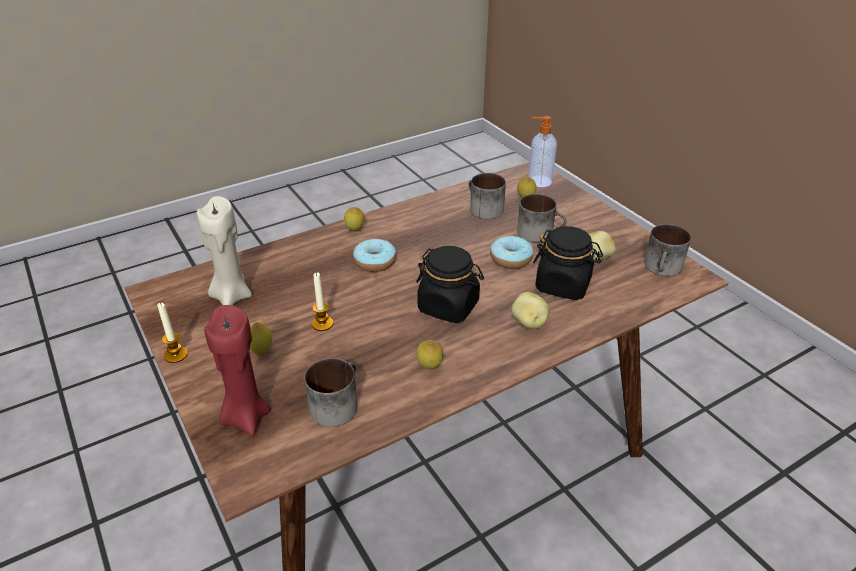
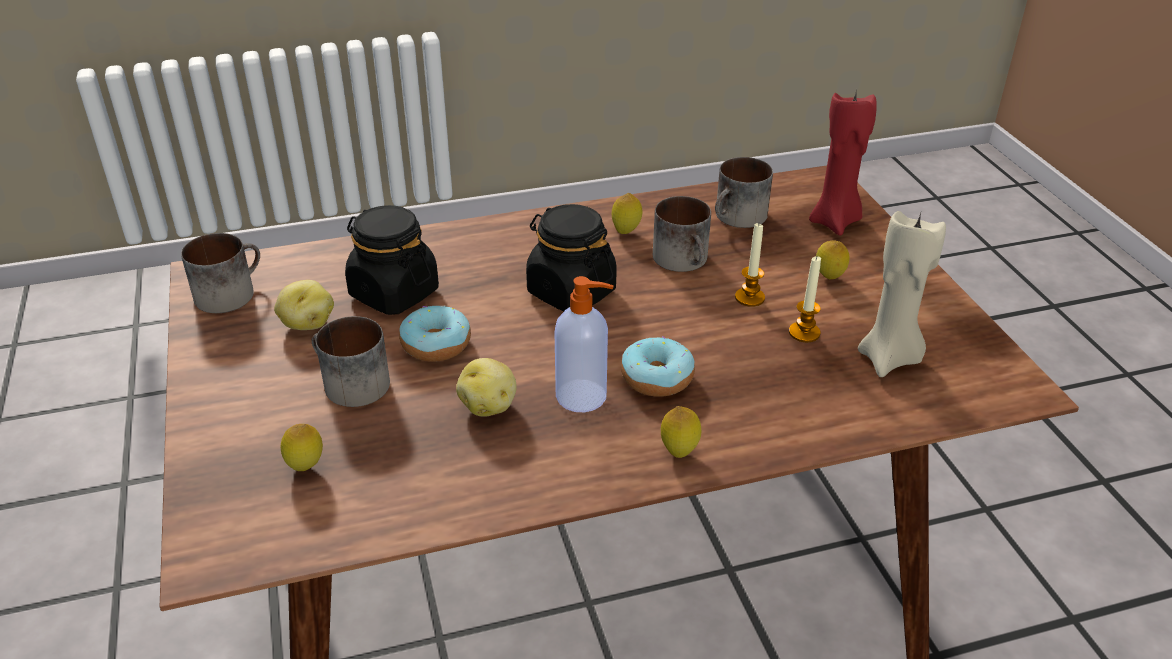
camera: 165 degrees left, 0 degrees up
(176, 355) = (941, 291): candle -> candle (804, 333)
(482, 208) = (409, 460): mug -> mug (685, 260)
(528, 323) = (480, 256): potato -> potato (489, 405)
(538, 181) = (230, 518): soap dispenser -> soap dispenser (583, 396)

